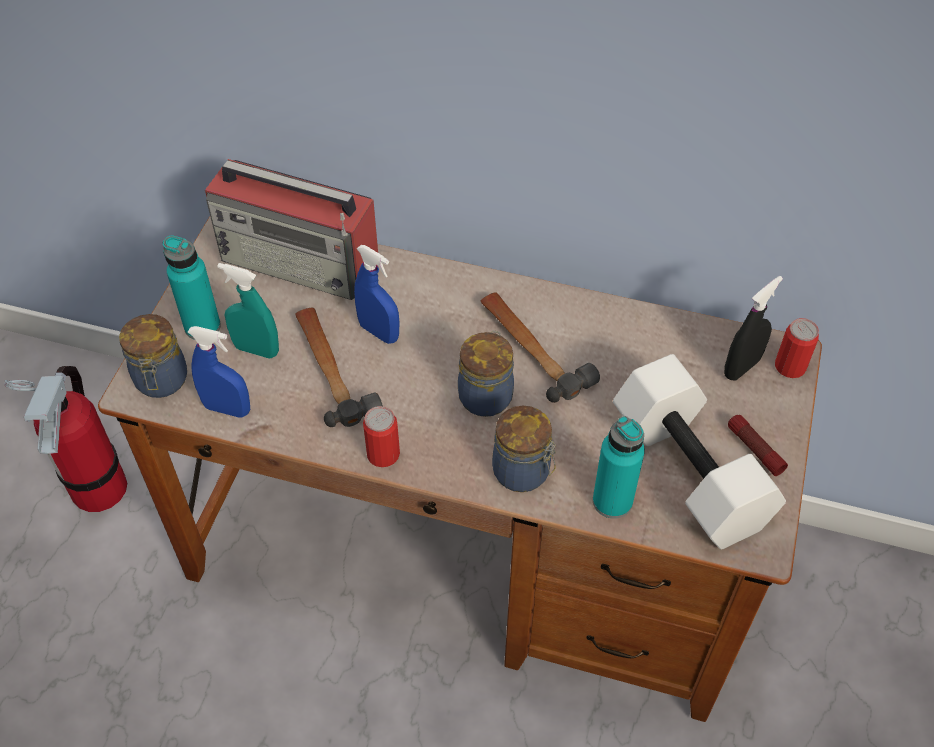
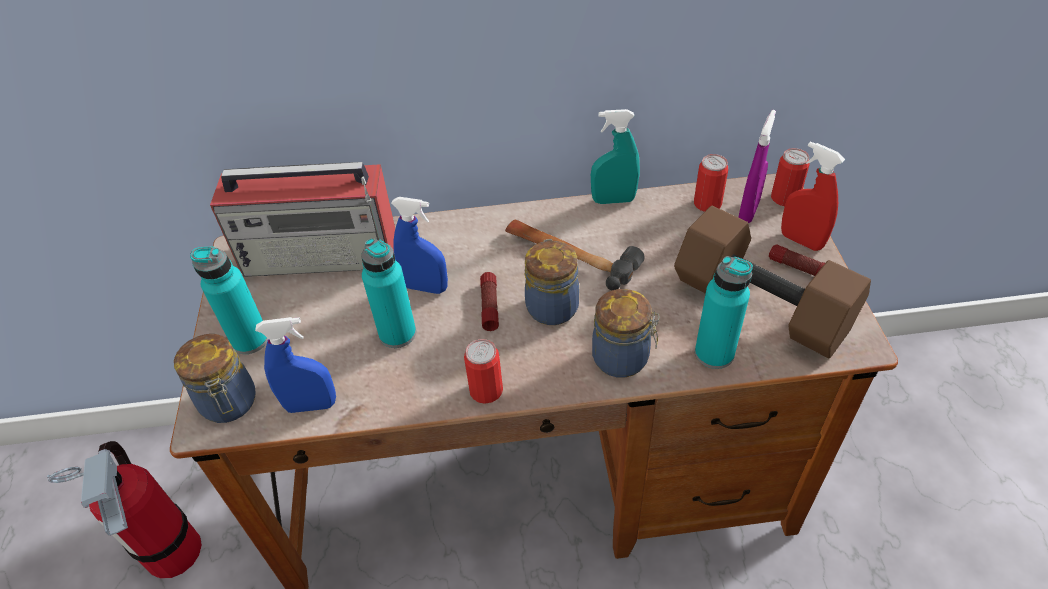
camera: 20 degrees left, 5 degrees down
(256, 350) = (315, 342): turquoise spray bottle -> turquoise spray bottle (613, 200)
(332, 369) = (397, 334): hammer -> turquoise bottle
(428, 373) = (489, 306): none -> flashlight
(693, 472) = (764, 304): white dumbbell -> brown dumbbell
(703, 343) = (707, 203): none -> can
(741, 367) = (748, 211): black spray bottle -> purple spray bottle
(775, 419) = (801, 241): none -> red spray bottle

